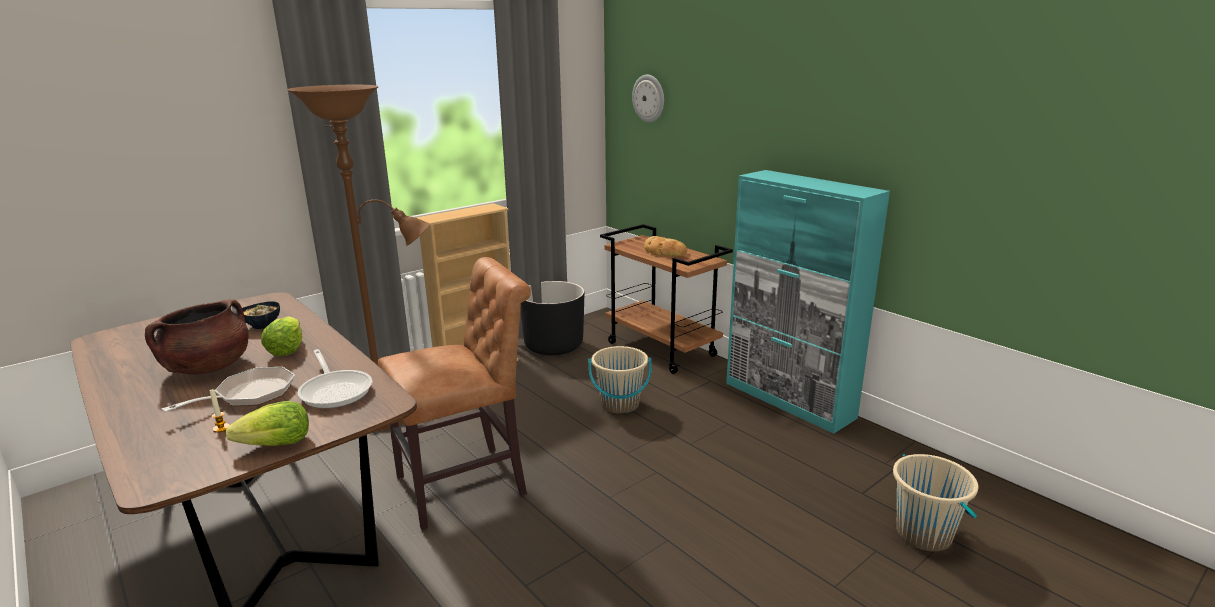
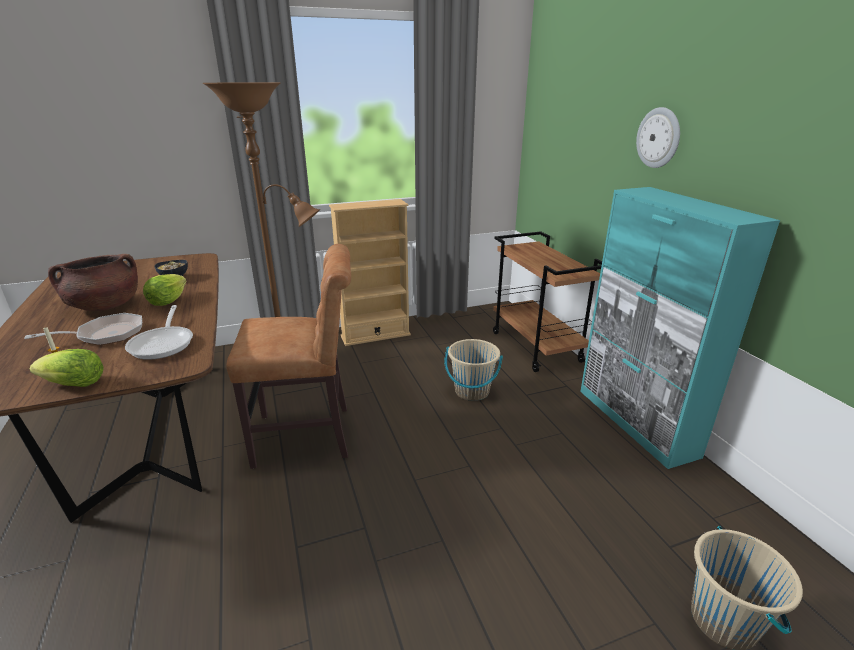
camera: 20 degrees right, 5 degrees up
(553, 345) = (446, 327): black planter -> none
(649, 98) = (558, 111): wall clock -> wall clock (658, 138)
(663, 252) = (546, 259): bread -> none

